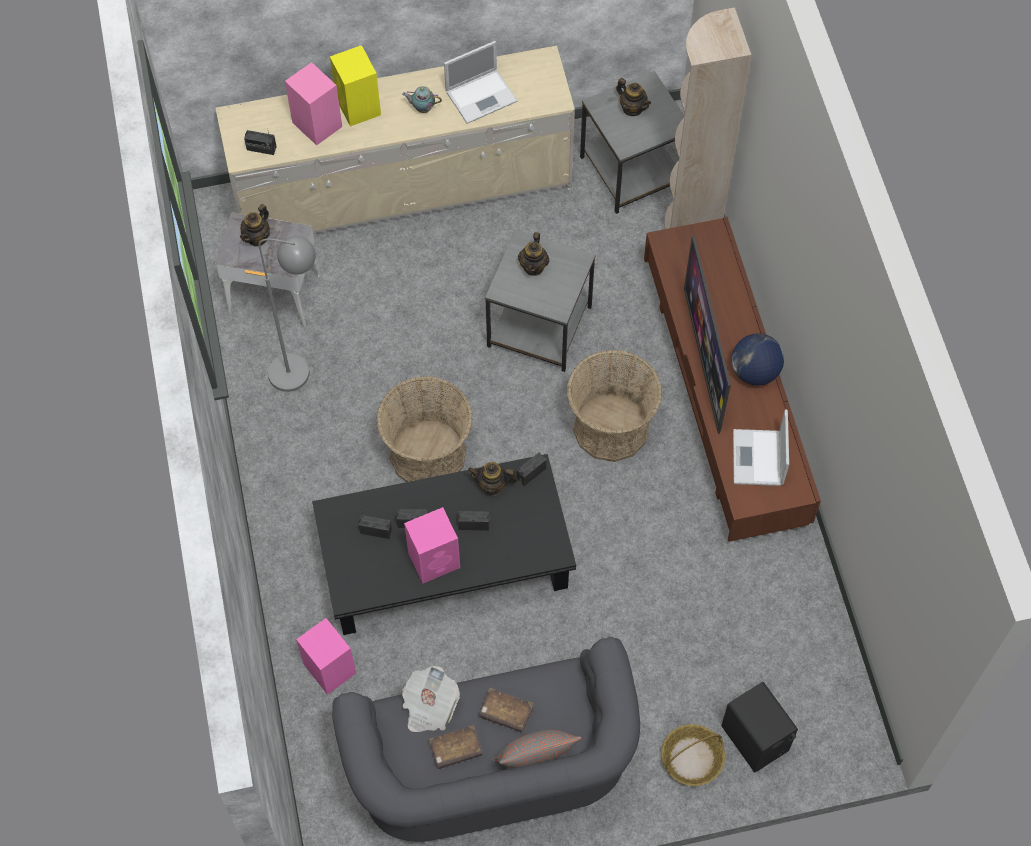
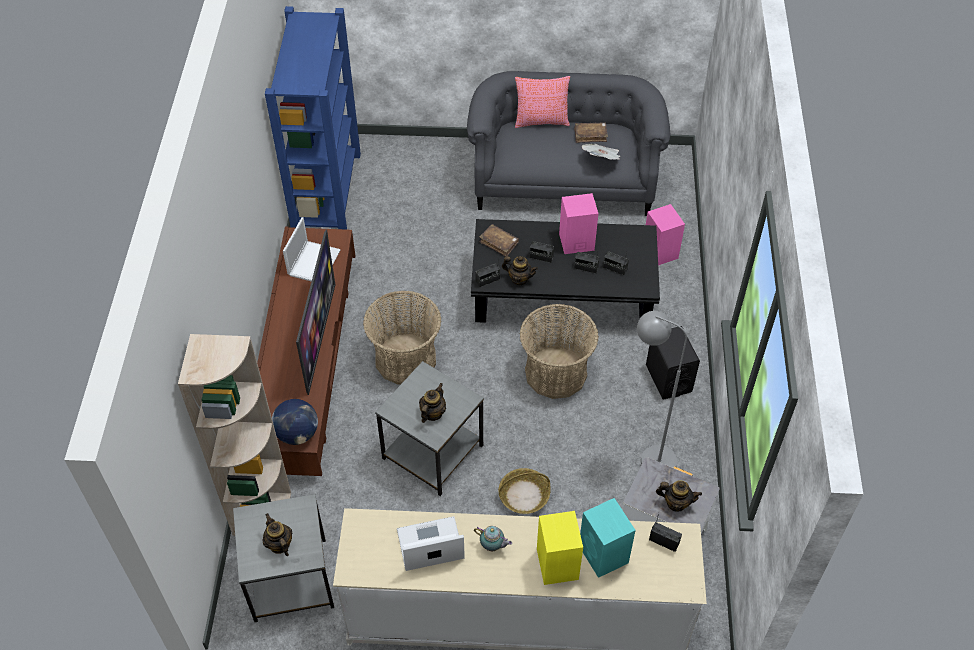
camera: 165 degrees left, 10 degrees down
(257, 237) = (676, 502): teapot -> teapot turned 60 degrees clockwise
(316, 124) = (604, 555): pink speaker -> turquoise speaker
(506, 713) = (552, 146): brown book -> brown book (499, 243)
(534, 760) = (541, 121): grey pillow -> pink pillow
(691, 759) = (435, 158): basket -> basket (524, 495)
(754, 372) = (284, 320): globe -> globe (297, 433)
(755, 739) = (390, 160): black speaker -> black speaker (668, 378)
(817, 651) = (327, 194): none -> blue bookcase

